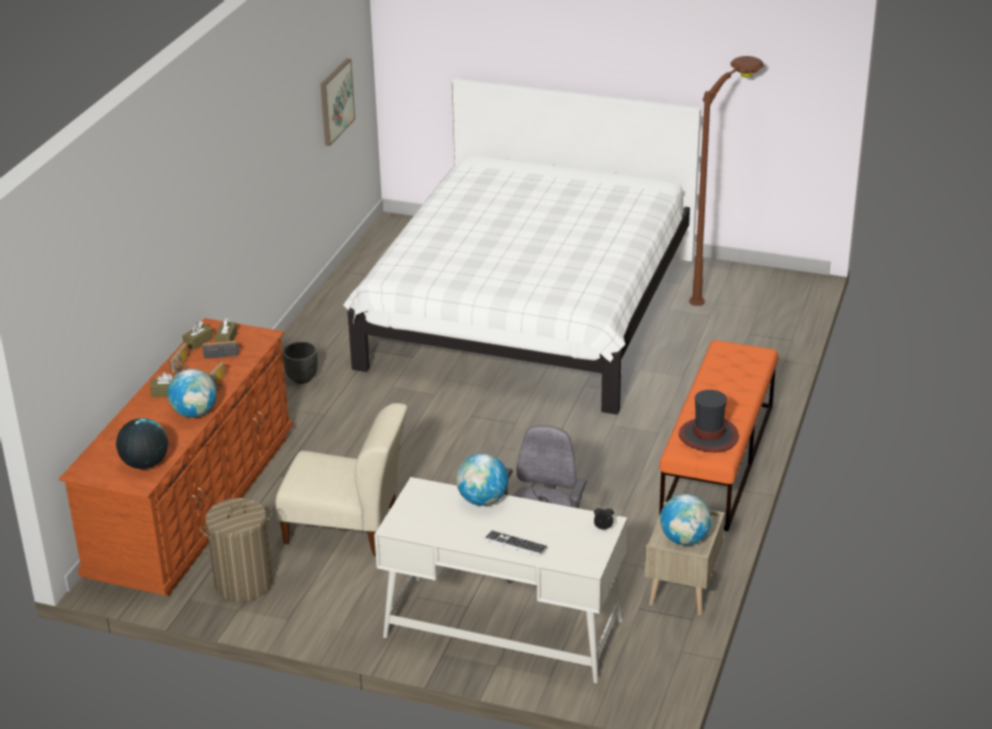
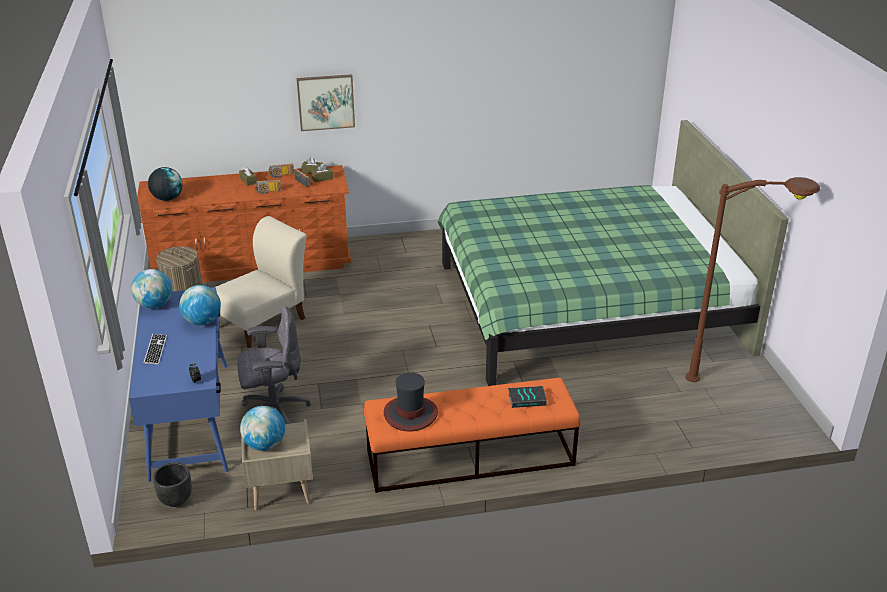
camera: 60 degrees right, 0 degrees up
(194, 413) = (231, 195): globe -> globe (155, 305)
(302, 379) = (414, 250): black planter -> black planter (175, 500)
(336, 101) = (586, 94): picture -> picture (326, 102)
(347, 528) = (263, 321): beige chair -> beige chair turned 120 degrees counterclockwise
(503, 628) = (190, 418): white desk -> blue desk
(529, 312) = (587, 306): white bed -> green bed
(734, 367) = (527, 399): none -> book

